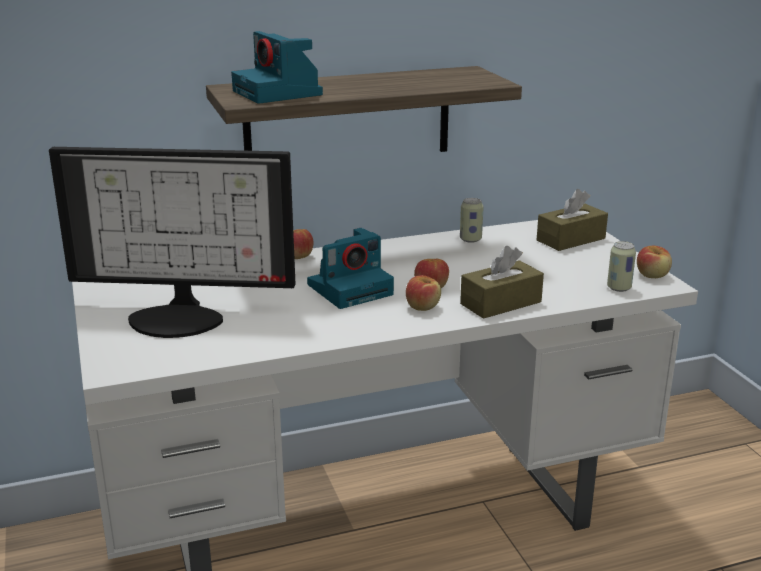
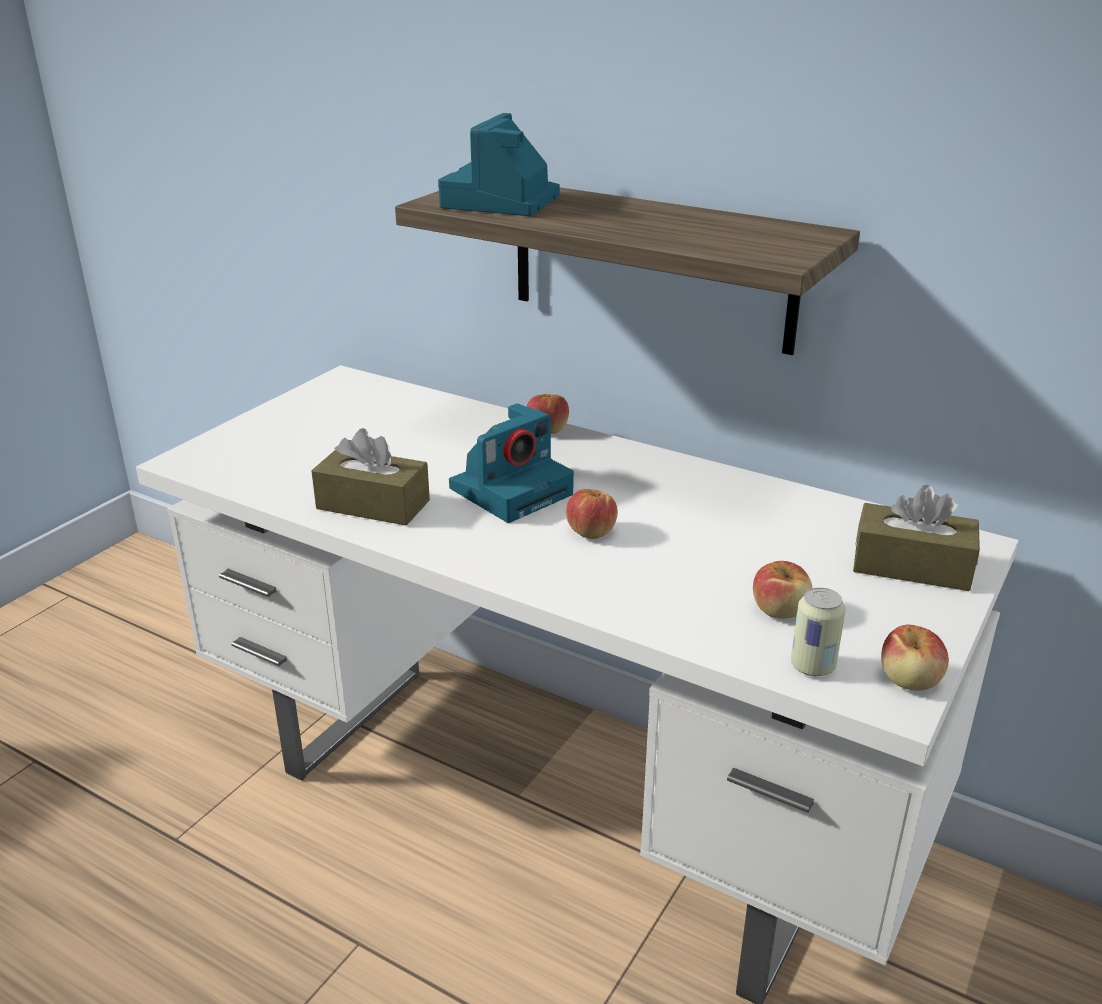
camera: 50 degrees right, 5 degrees up
(179, 316) = (325, 439): monitor -> none
(351, 289) = (512, 490): camera -> camera turned 60 degrees counterclockwise
(423, 306) = (529, 548): apple -> apple (780, 610)
(470, 239) = (773, 500): can -> none
(501, 303) = (616, 594): brown tissue box -> brown tissue box (373, 505)

